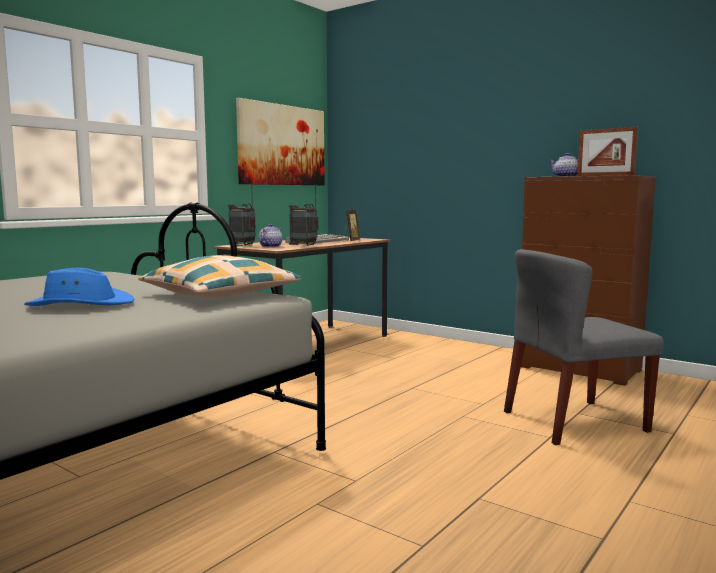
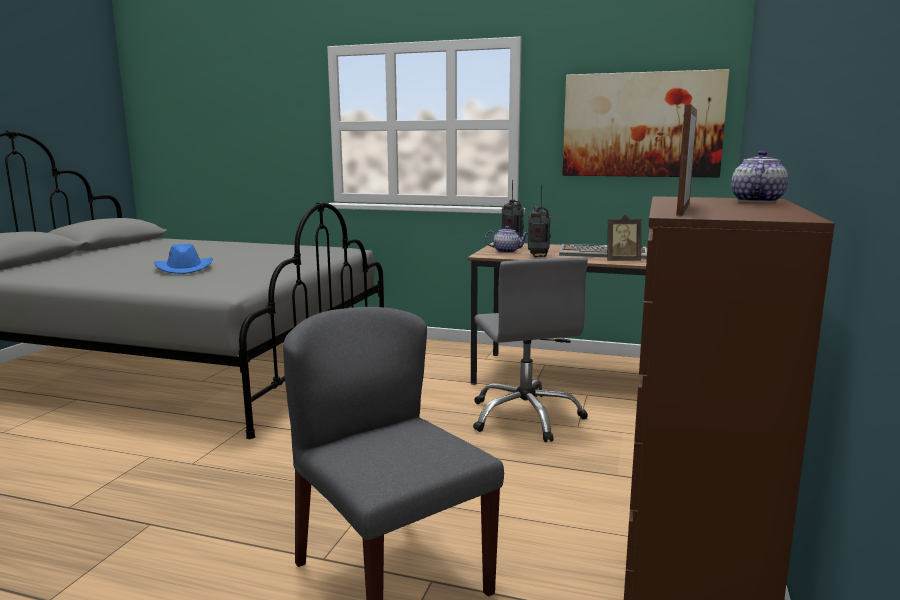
camera: 70 degrees right, 5 degrees up
(220, 295) = (232, 282): pillow -> none
(366, 365) = (526, 417): none -> grey office chair

